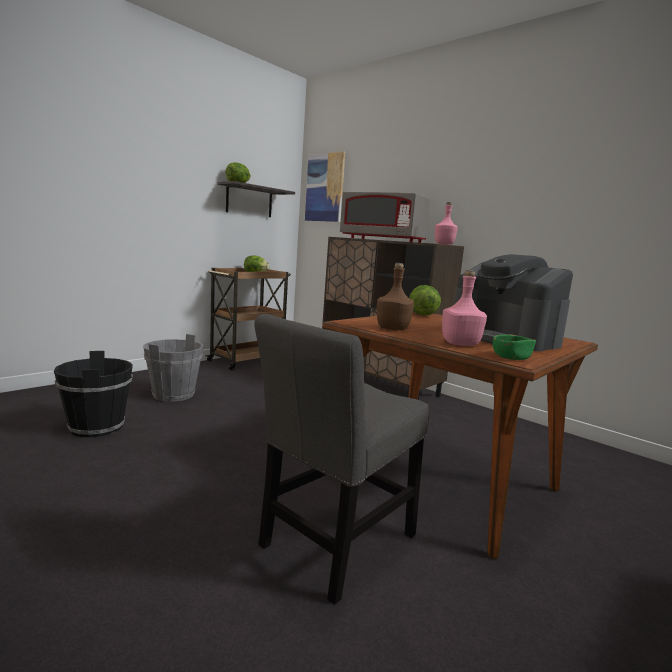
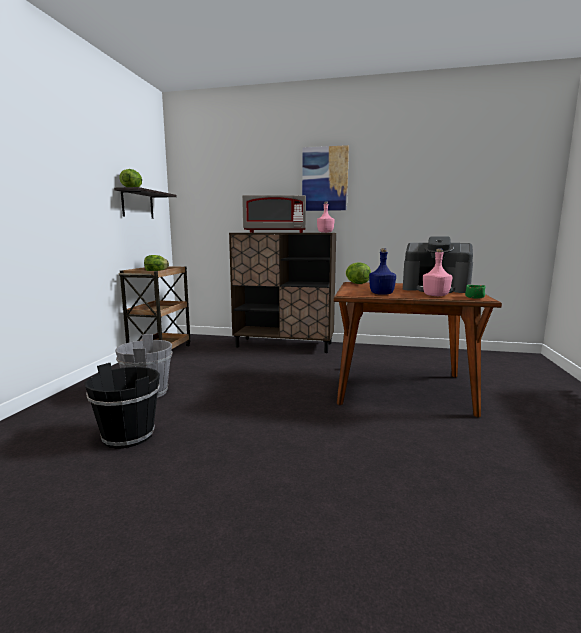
camera: 30 degrees left, 0 degrees up
(325, 187) = (197, 190): picture -> picture (325, 179)
(334, 545) = (410, 441): grey chair -> none
(393, 329) = (381, 294): brown bottle -> blue bottle

